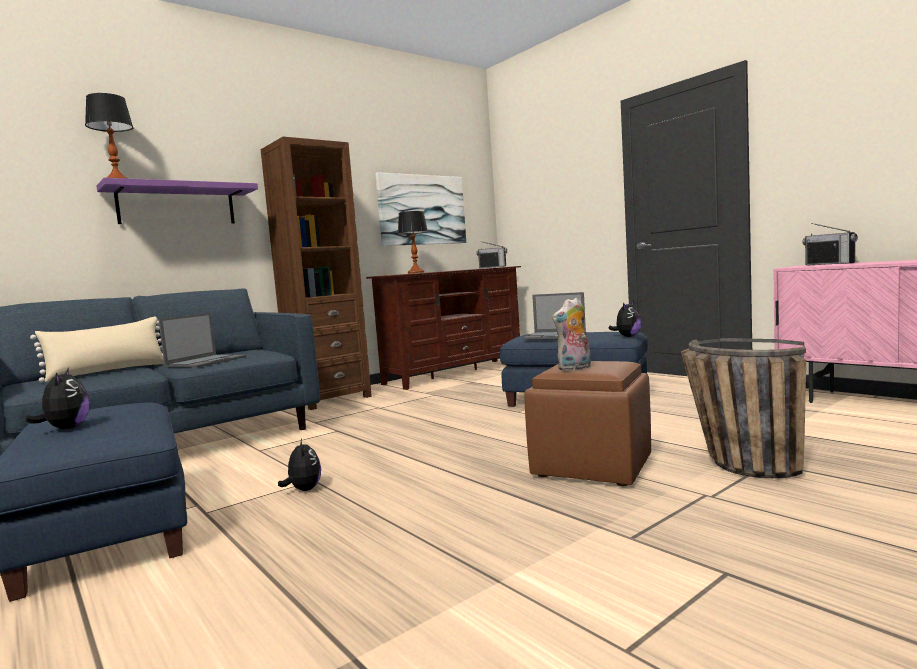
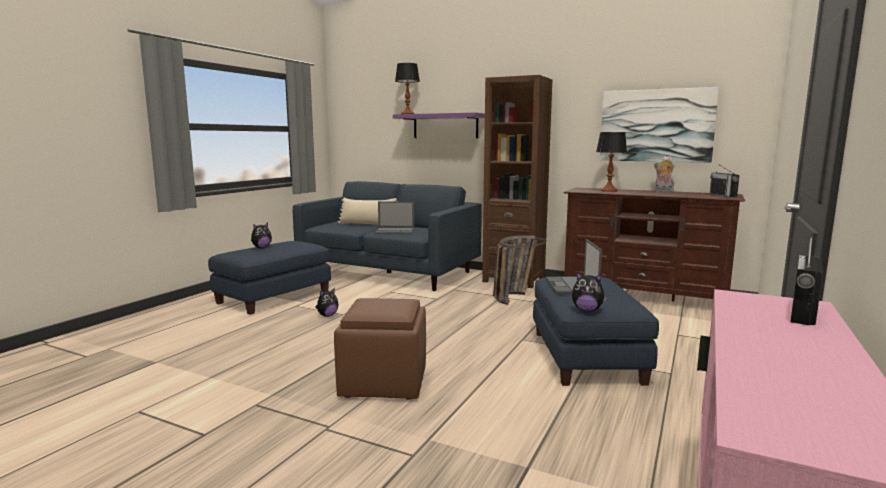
camera: 65 degrees right, 5 degrees up
(574, 368) = (367, 303): plush toy -> plush toy (663, 191)
(734, 462) = (408, 438): basket -> basket (514, 296)

